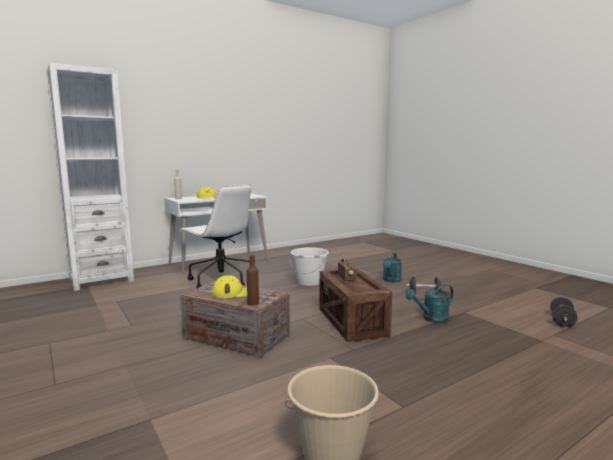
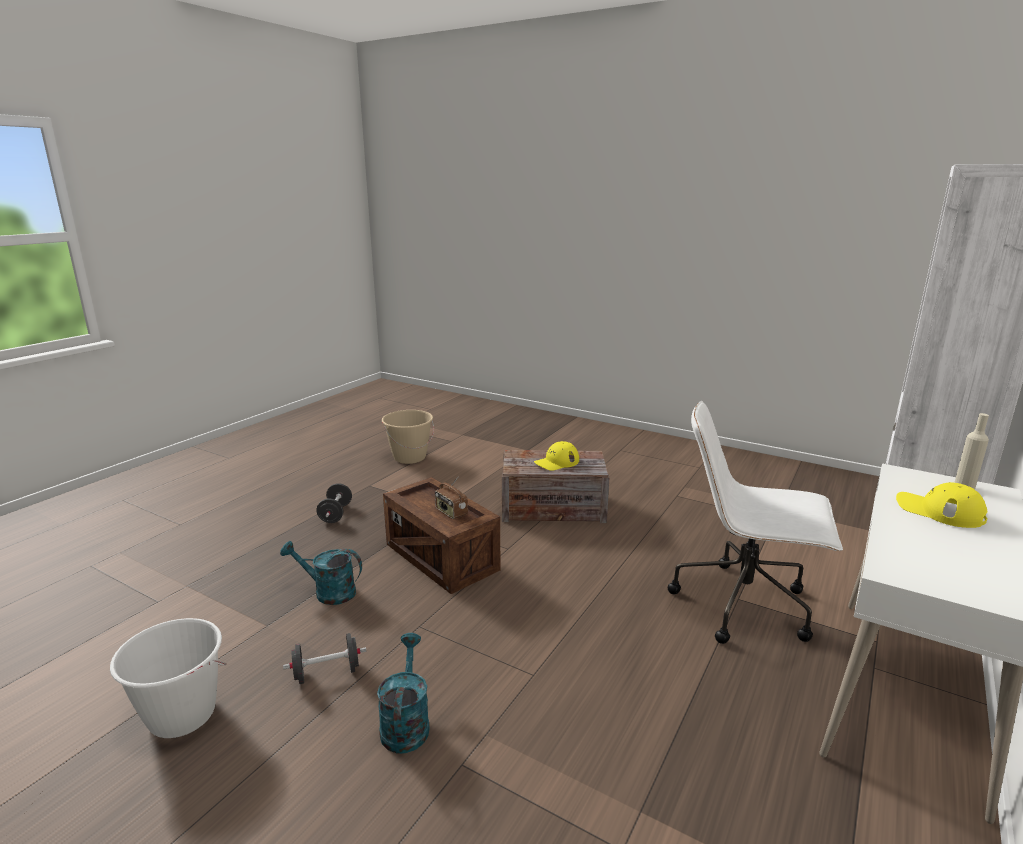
camera: 155 degrees right, 10 degrees up
(253, 303) = (519, 454): brown bottle -> none
(309, 282) = (581, 650): white bucket -> white bucket (182, 715)
(431, 319) = (328, 592): turquoise watering can -> turquoise watering can turned 120 degrees counterclockwise
(562, 321) = (104, 642): black dumbbell -> black dumbbell (335, 514)

